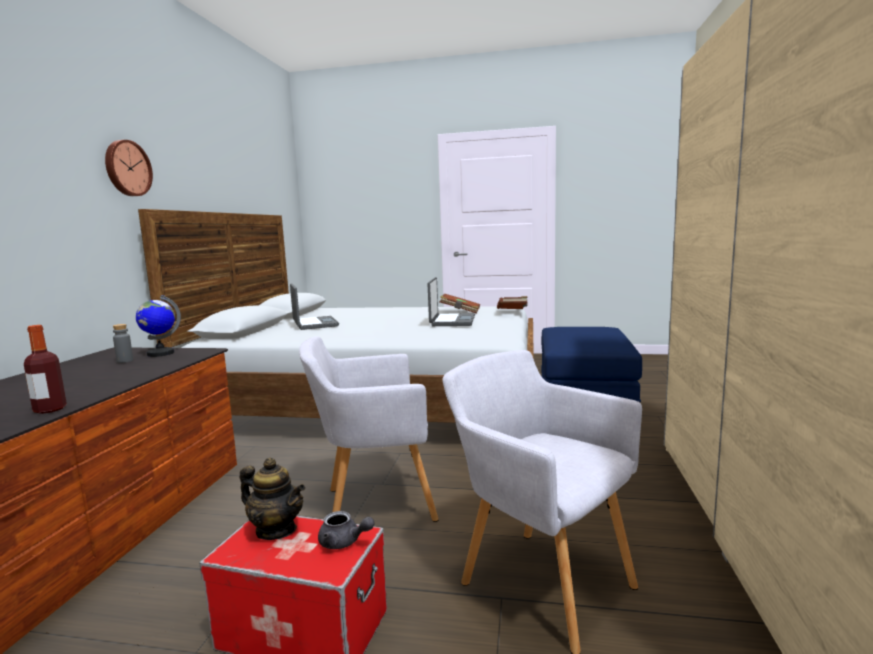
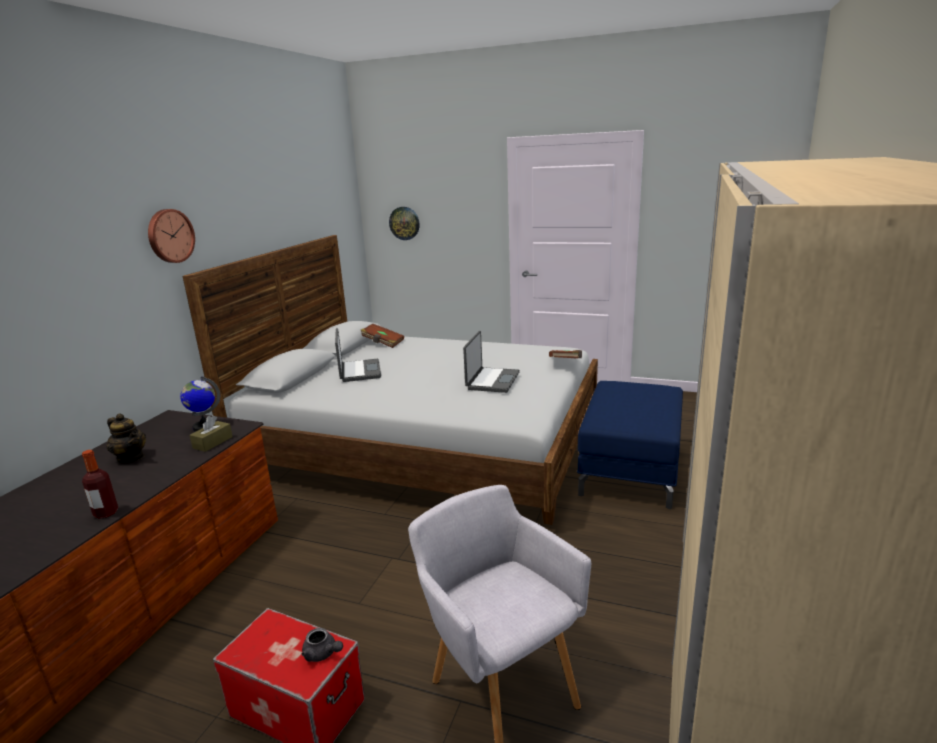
camera: 10 degrees right, 10 degrees up
(125, 361) = (173, 437): grey bottle -> none
(174, 361) = (213, 442): none -> brown tissue box
(276, 530) = (275, 632): teapot -> teapot (131, 457)
(342, 213) = (404, 223): none -> wall clock
(374, 504) = (384, 583): grey armchair -> none
(460, 311) = (512, 357): brown book -> brown book (382, 343)

